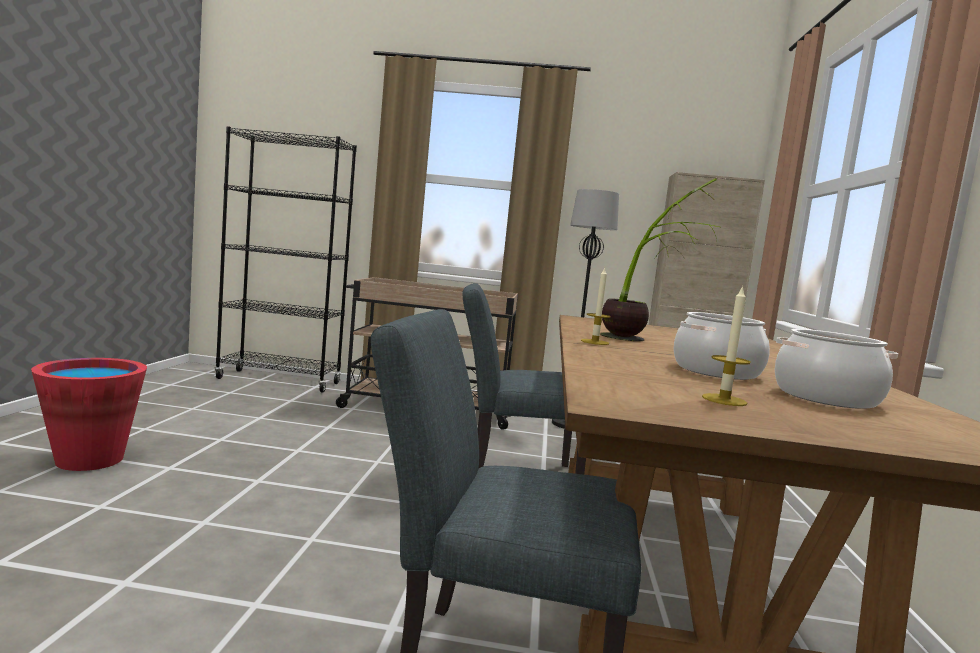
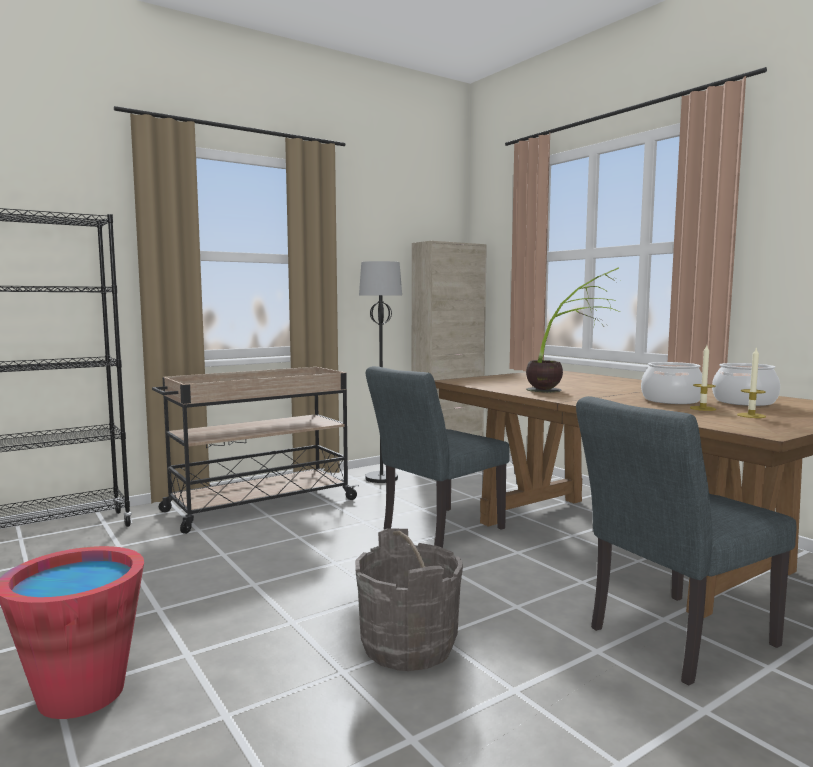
camera: 40 degrees left, 0 degrees up
(276, 532) = (408, 646): none -> grey bucket
(595, 342) = (563, 398): candle -> candle (702, 408)

